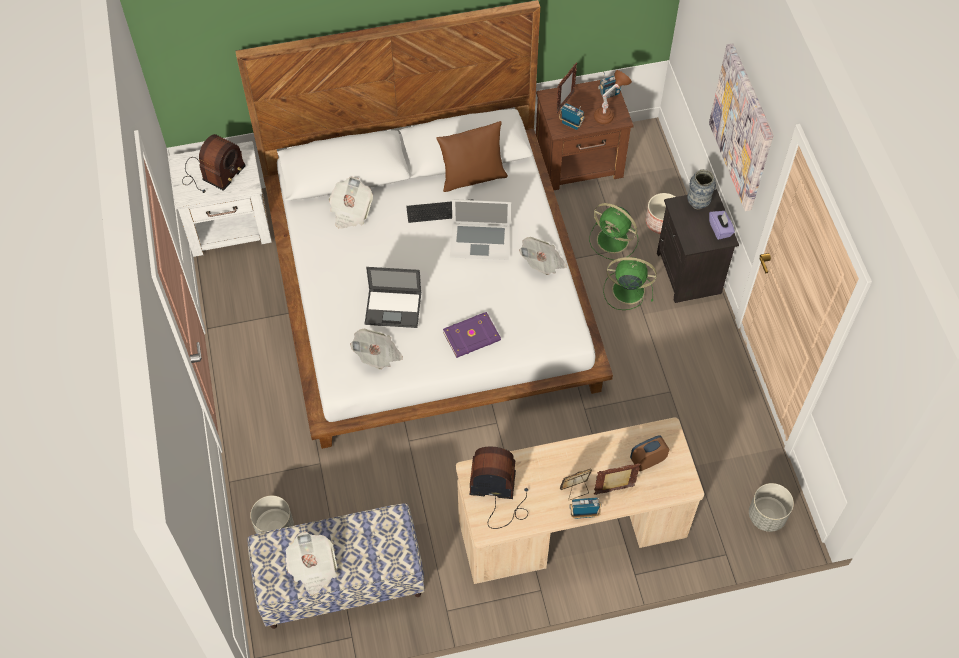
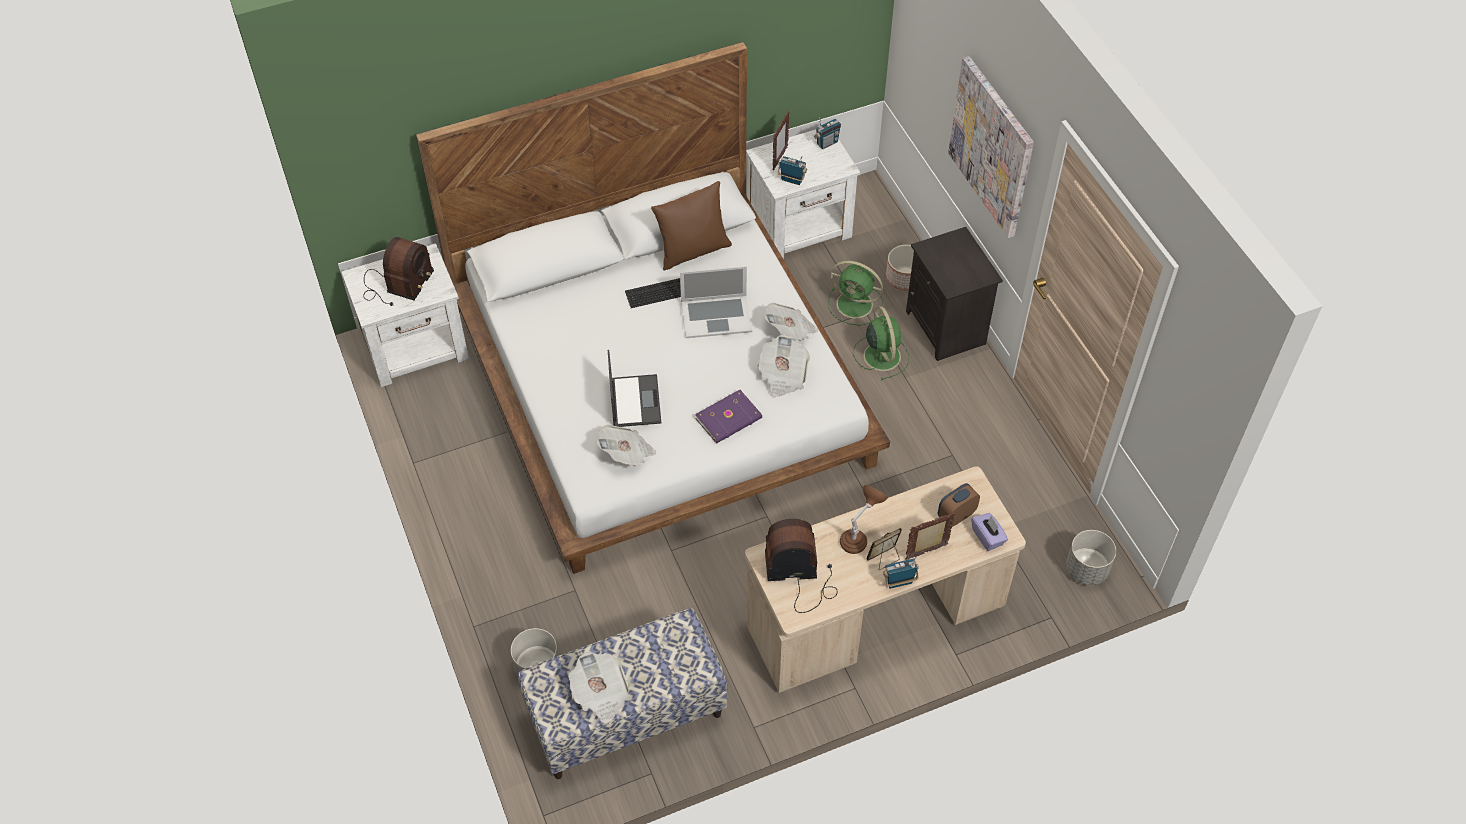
camera: 10 degrees left, 5 degrees down
(350, 211) = (562, 305): newspaper -> newspaper (782, 376)
(394, 308) = (635, 400): laptop -> laptop turned 90 degrees counterclockwise
(580, 162) = (800, 227): brown nightstand -> white nightstand
(608, 114) = (830, 164): brown table lamp -> brown table lamp (859, 537)
(626, 290) = (881, 355): green fan -> green fan turned 75 degrees clockwise
(698, 203) = (949, 243): vase -> none
(720, 229) = (979, 267): purple tissue box -> purple tissue box (987, 537)

